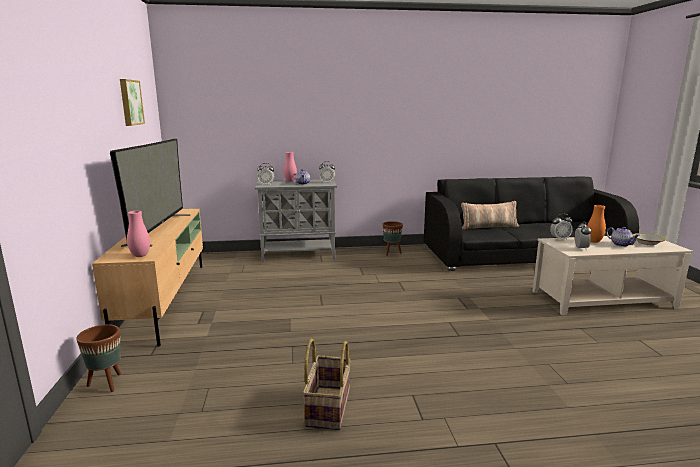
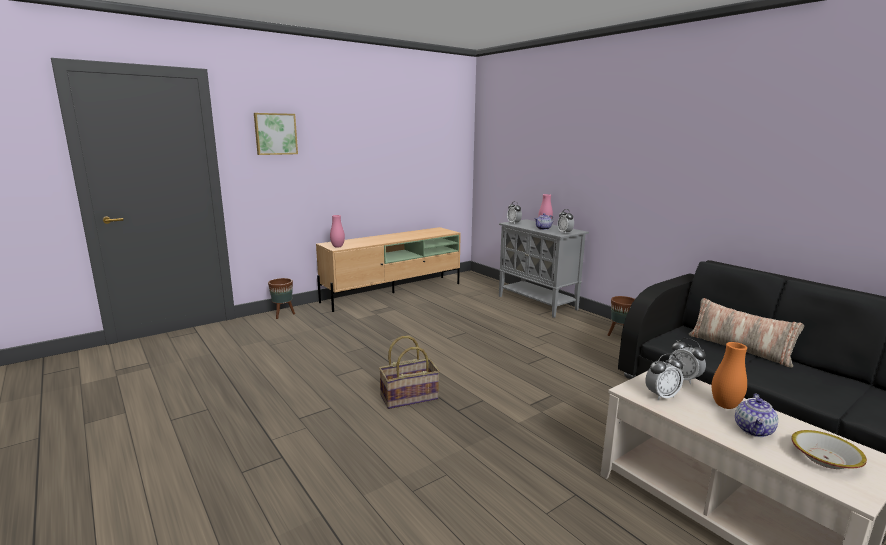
camera: 60 degrees right, 0 degrees up
(130, 102) = (413, 139): picture -> picture (275, 134)
(159, 229) = (394, 237): television -> none
(327, 407) = (294, 379): basket -> basket (409, 397)

